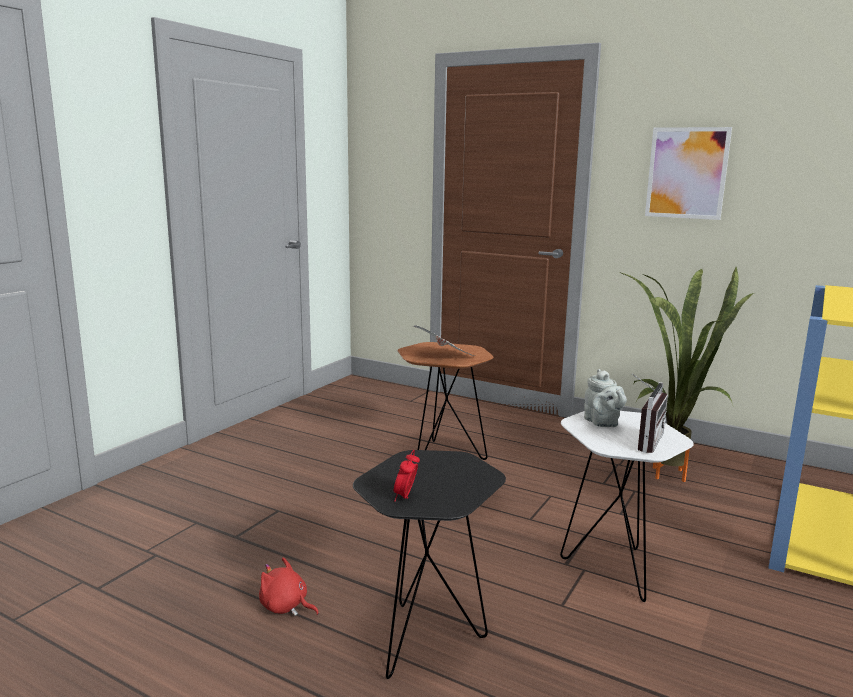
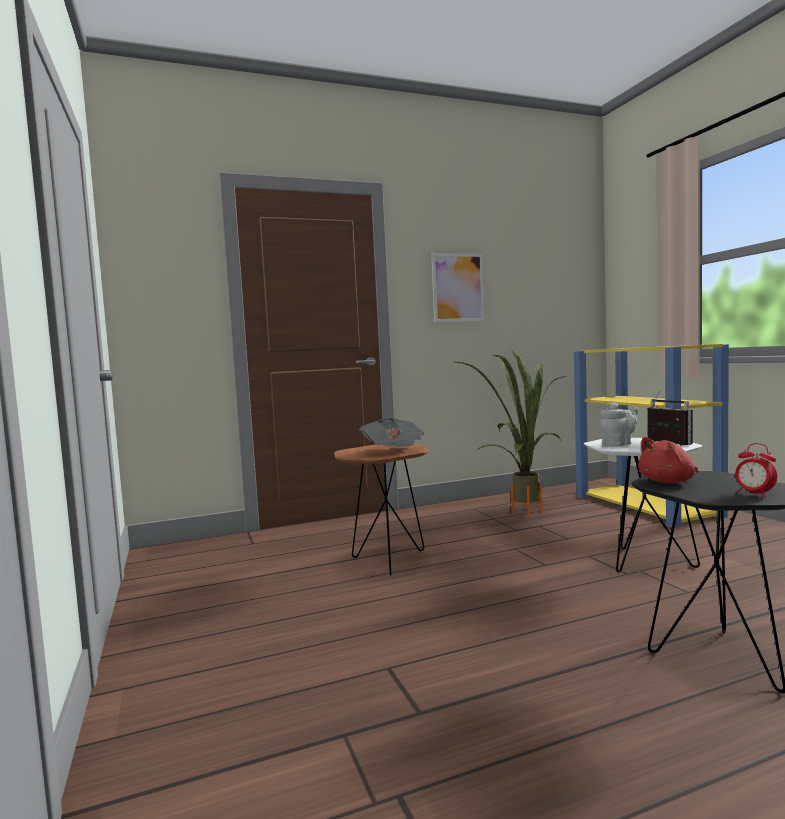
camera: 50 degrees left, 10 degrees down
(286, 607) = (617, 717): red plush toy -> red plush toy (669, 482)
(602, 423) = (619, 444): grey teapot -> grey teapot turned 45 degrees counterclockwise

